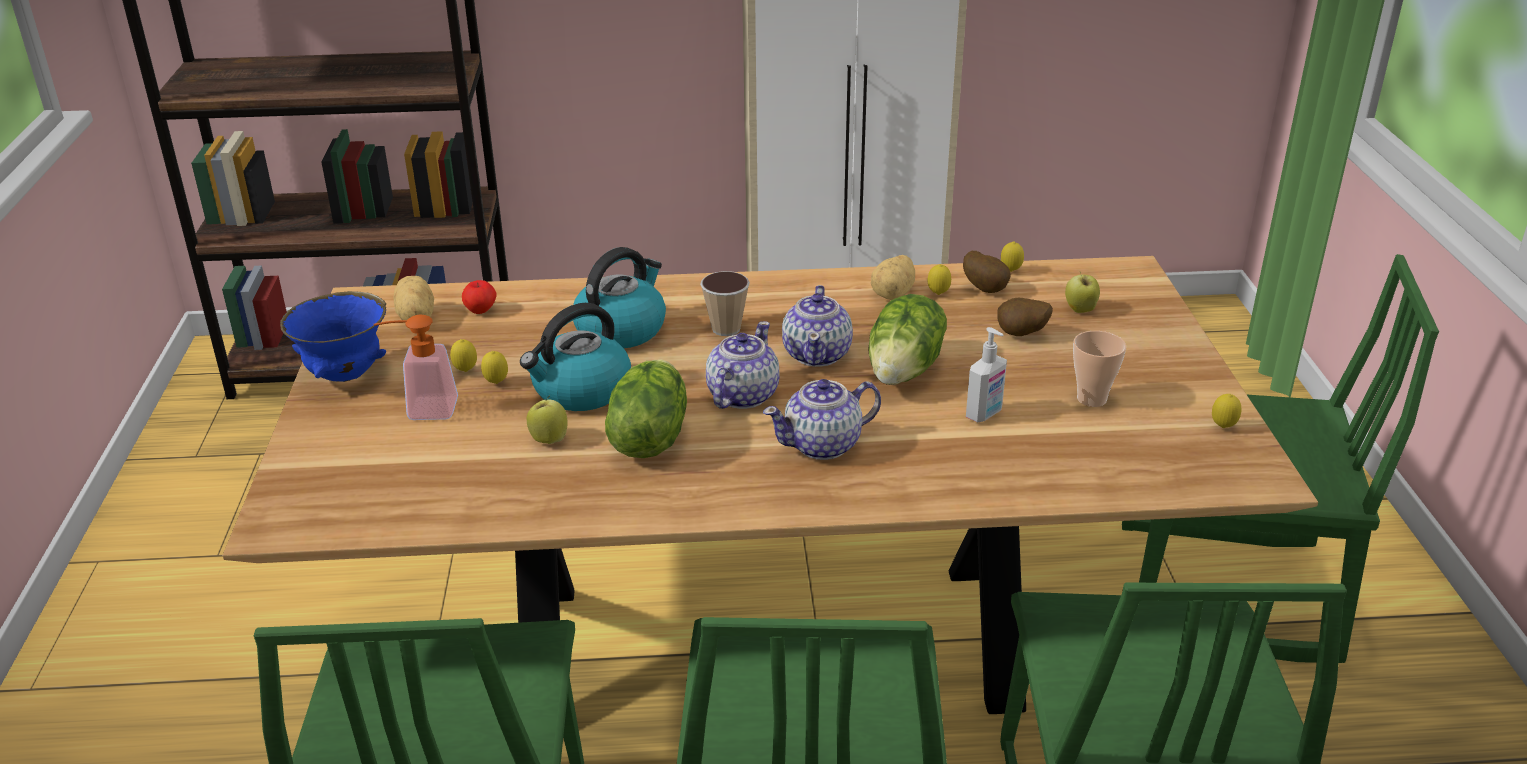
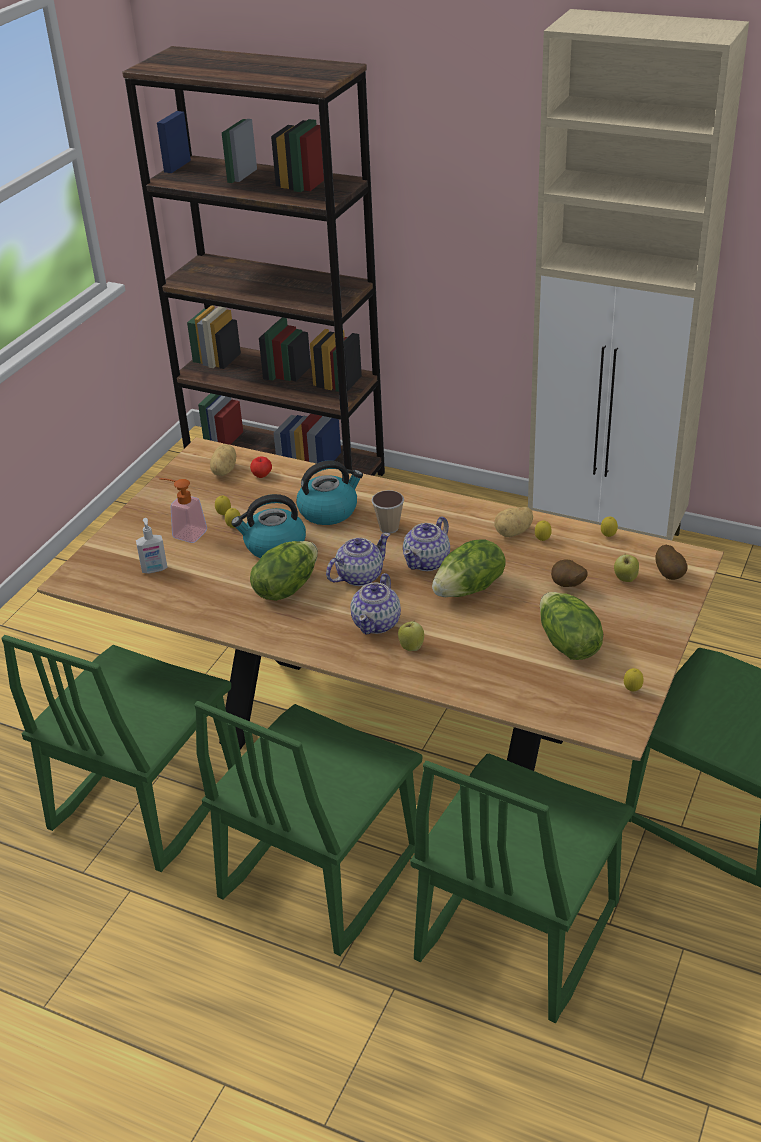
camera: 30 degrees right, 5 degrees up
(346, 375) = (162, 499): blue bowl -> none
(549, 439) = (234, 572): apple -> apple (411, 647)
(823, 445) = (377, 623): teapot -> teapot turned 75 degrees counterclockwise
(984, 414) = (489, 633): soap dispenser -> soap dispenser (154, 569)
(986, 289) = (578, 545): potato -> potato (670, 574)
(1091, 399) = (567, 644): cup -> lettuce

